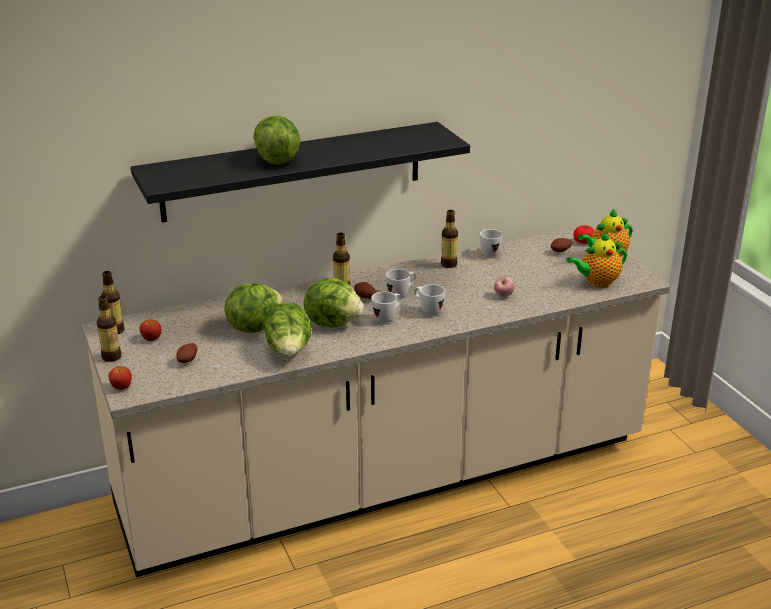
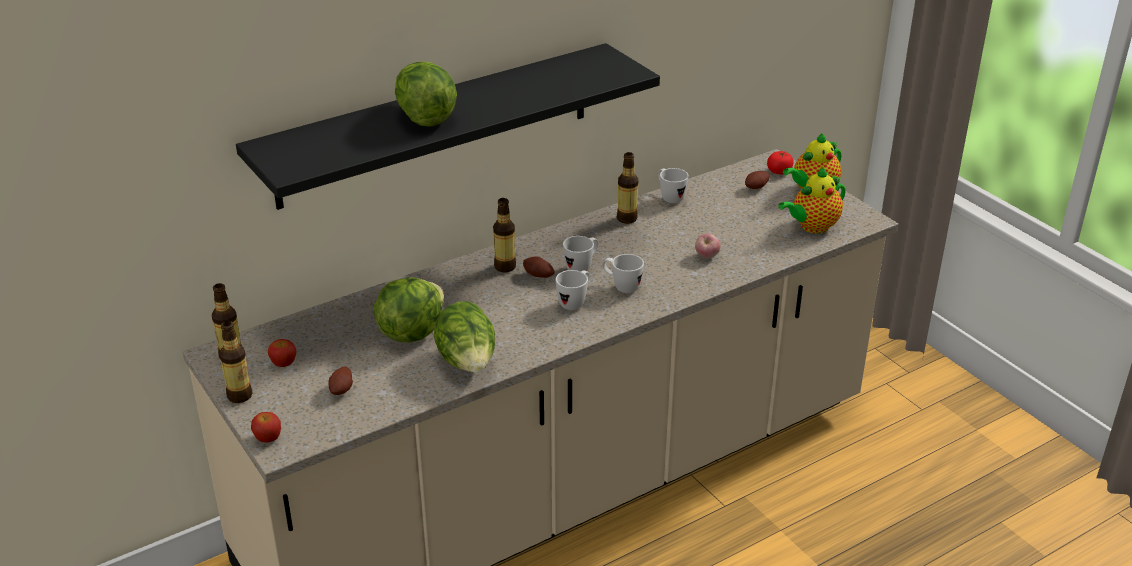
camera: 10 degrees left, 5 degrees up
(333, 322) = (509, 315): lettuce -> none

